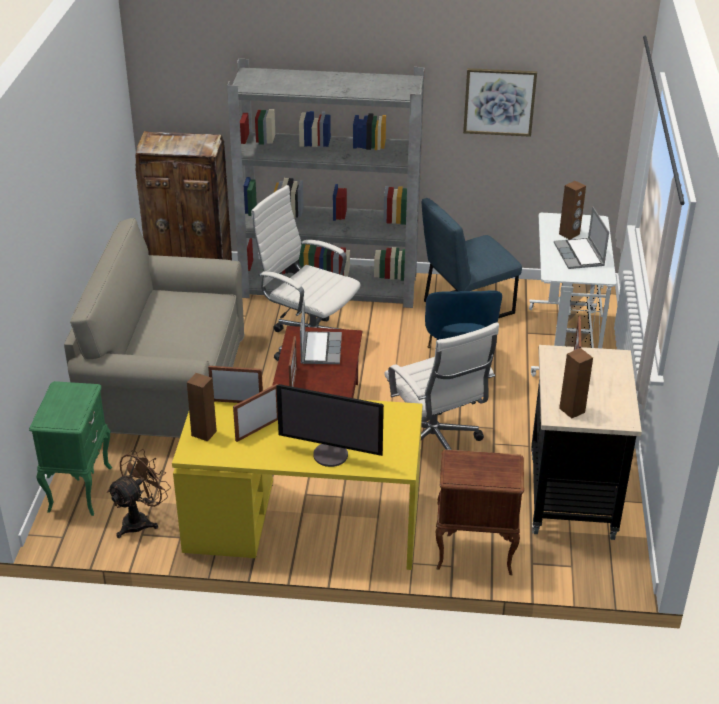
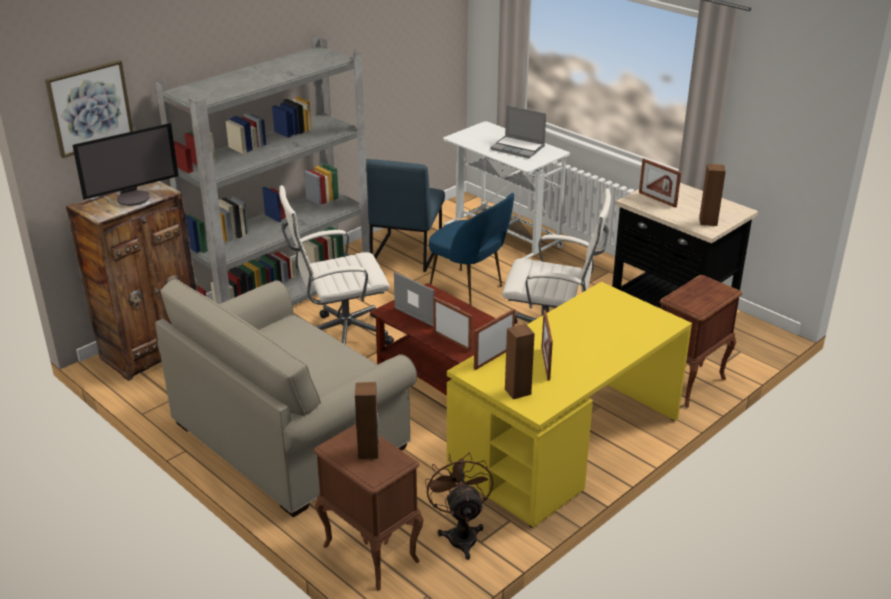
camera: 50 degrees left, 5 degrees down
(80, 489) = (370, 554): green nightstand -> brown nightstand
(331, 454) = (619, 344): monitor -> monitor (133, 198)
(499, 101) = (374, 53): picture -> picture (90, 108)
(569, 234) = (487, 140): brown speaker -> brown speaker (369, 451)

